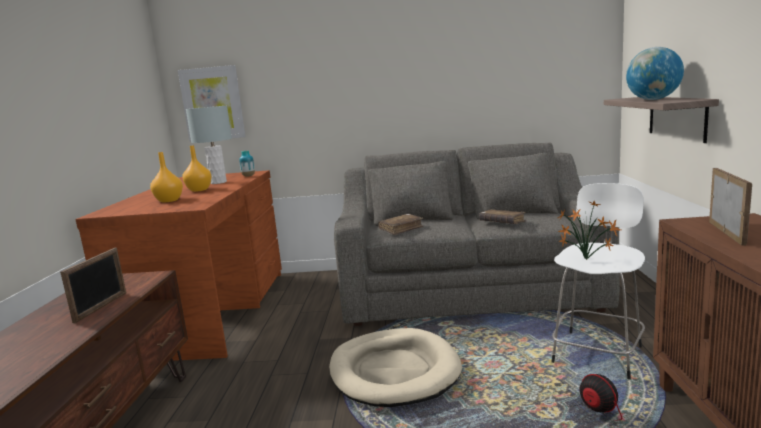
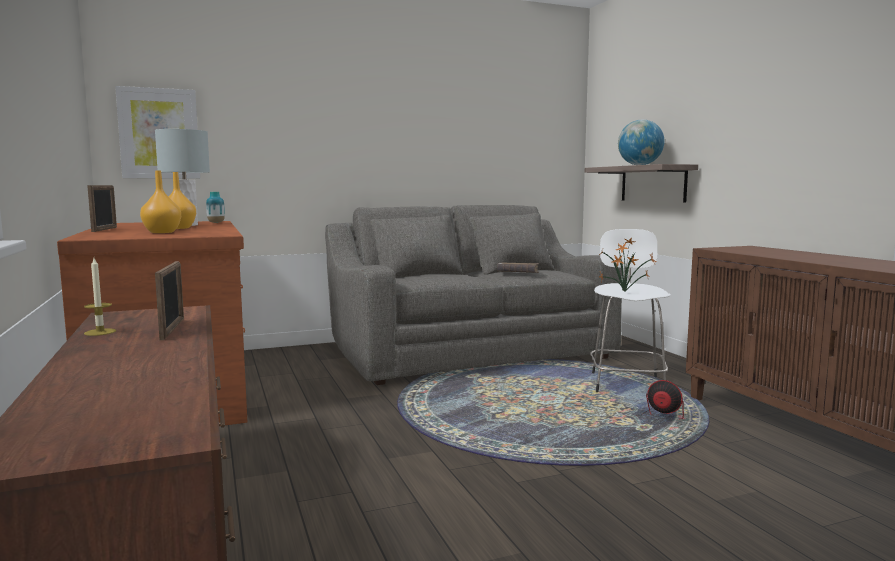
camera: 25 degrees left, 5 degrees down
(57, 306) = (100, 332): none -> candle
(394, 371) = (457, 412): beige dog bed -> none
(401, 229) = (423, 278): brown book -> none
(726, 232) = (752, 251): picture frame -> picture frame (104, 229)

